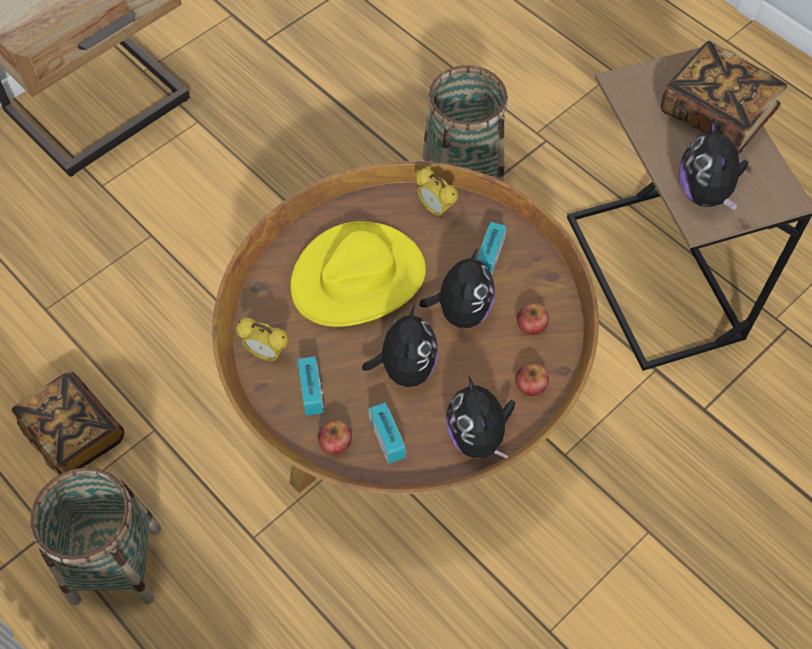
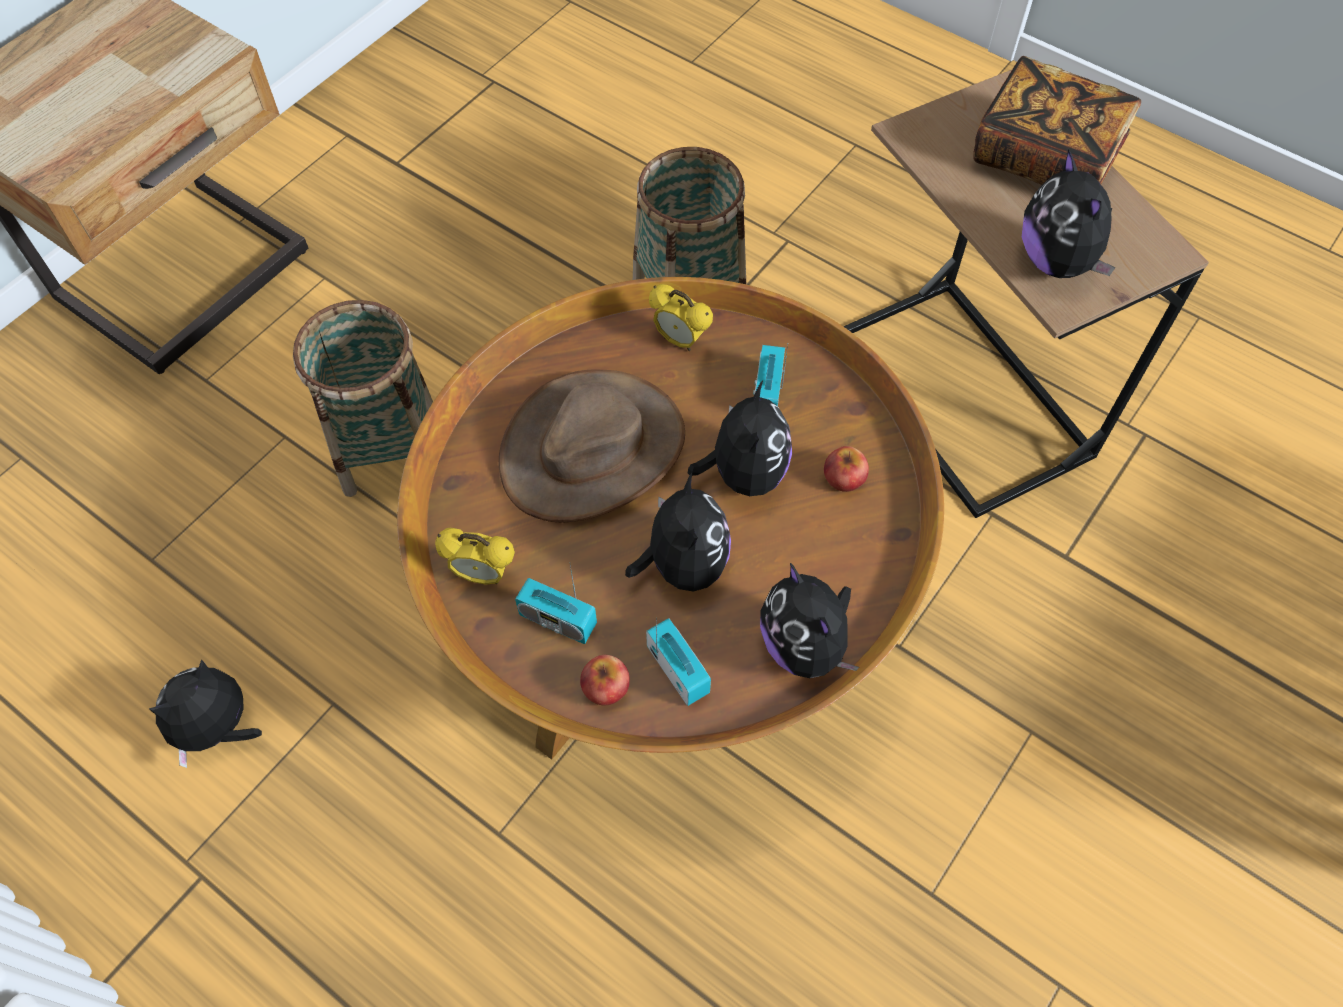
camera: 10 degrees left, 0 degrees up
(74, 434) = (219, 728): book -> plush toy
(116, 564) = (309, 906): basket -> basket (390, 449)
(311, 392) = (558, 620): radio -> radio turned 135 degrees clockwise
(358, 277) = (592, 448): yellow hat -> brown hat
(530, 385) = (861, 560): apple -> none

